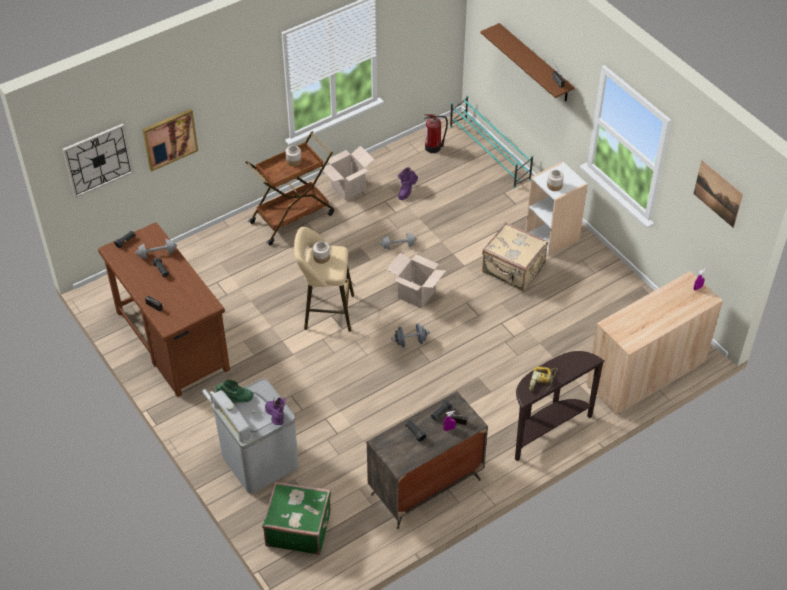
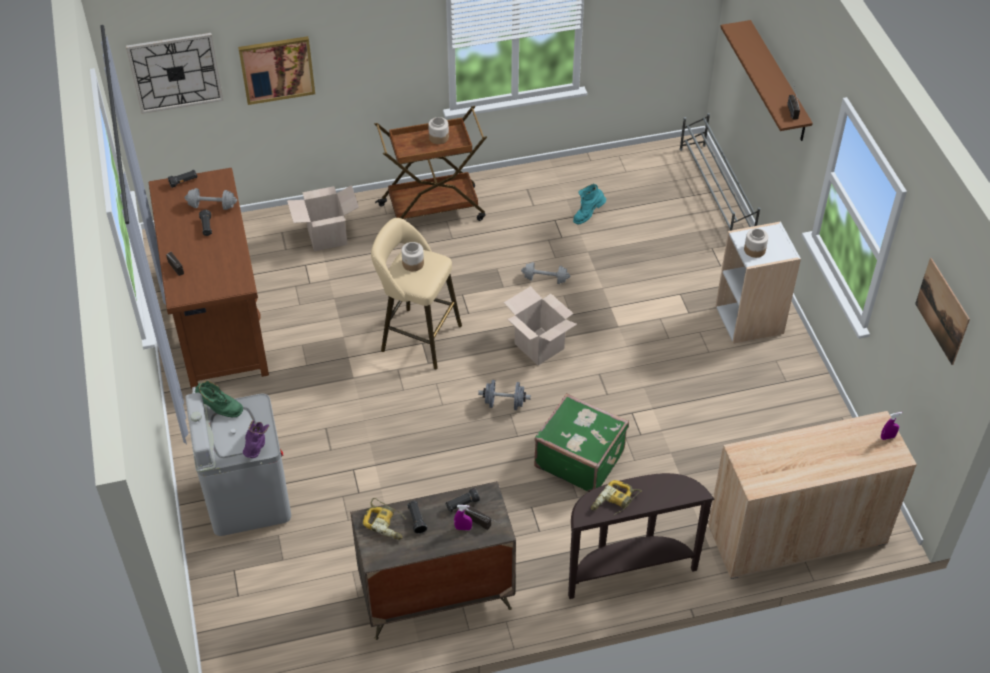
camera: 20 degrees right, 0 degrees up
(298, 528) = (253, 598): green suitcase -> green suitcase (579, 458)
(348, 188) = (517, 193): cardboard box -> cardboard box (327, 237)
(395, 441) = (386, 523): none -> power drill
(407, 191) = (588, 215): purple boot -> turquoise boot
(434, 147) = (647, 169): fire extinguisher -> none
(489, 153) = (715, 194): turquoise shoe rack -> grey shoe rack
(513, 270) = (678, 348): beige suitcase -> none

